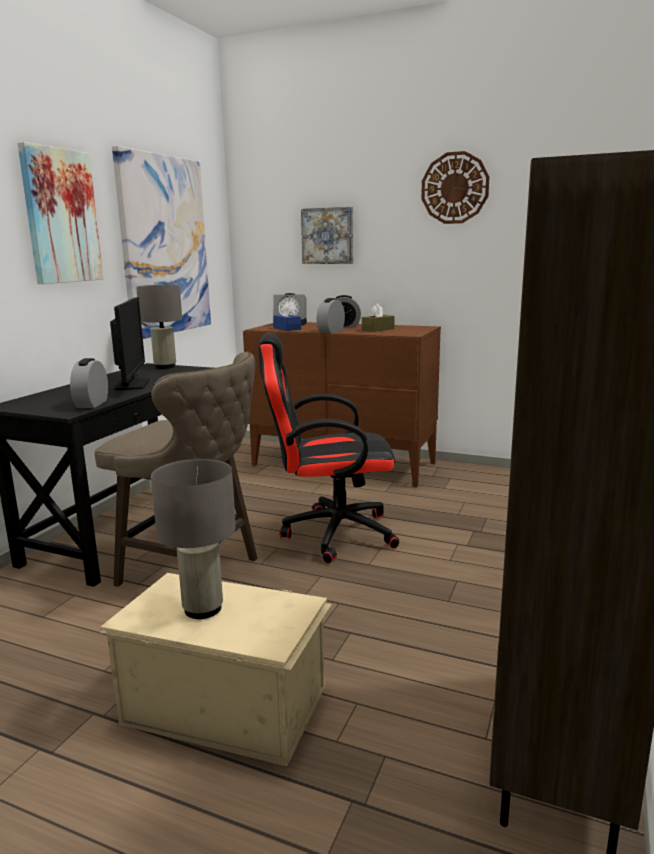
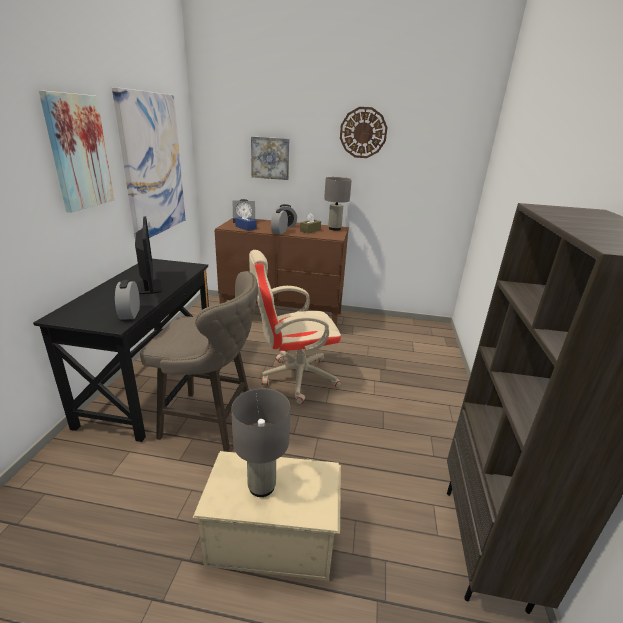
camera: 15 degrees left, 10 degrees up
(165, 367) = (164, 263): grey table lamp -> grey table lamp (334, 229)
(329, 534) = (293, 378): black office chair -> beige office chair

